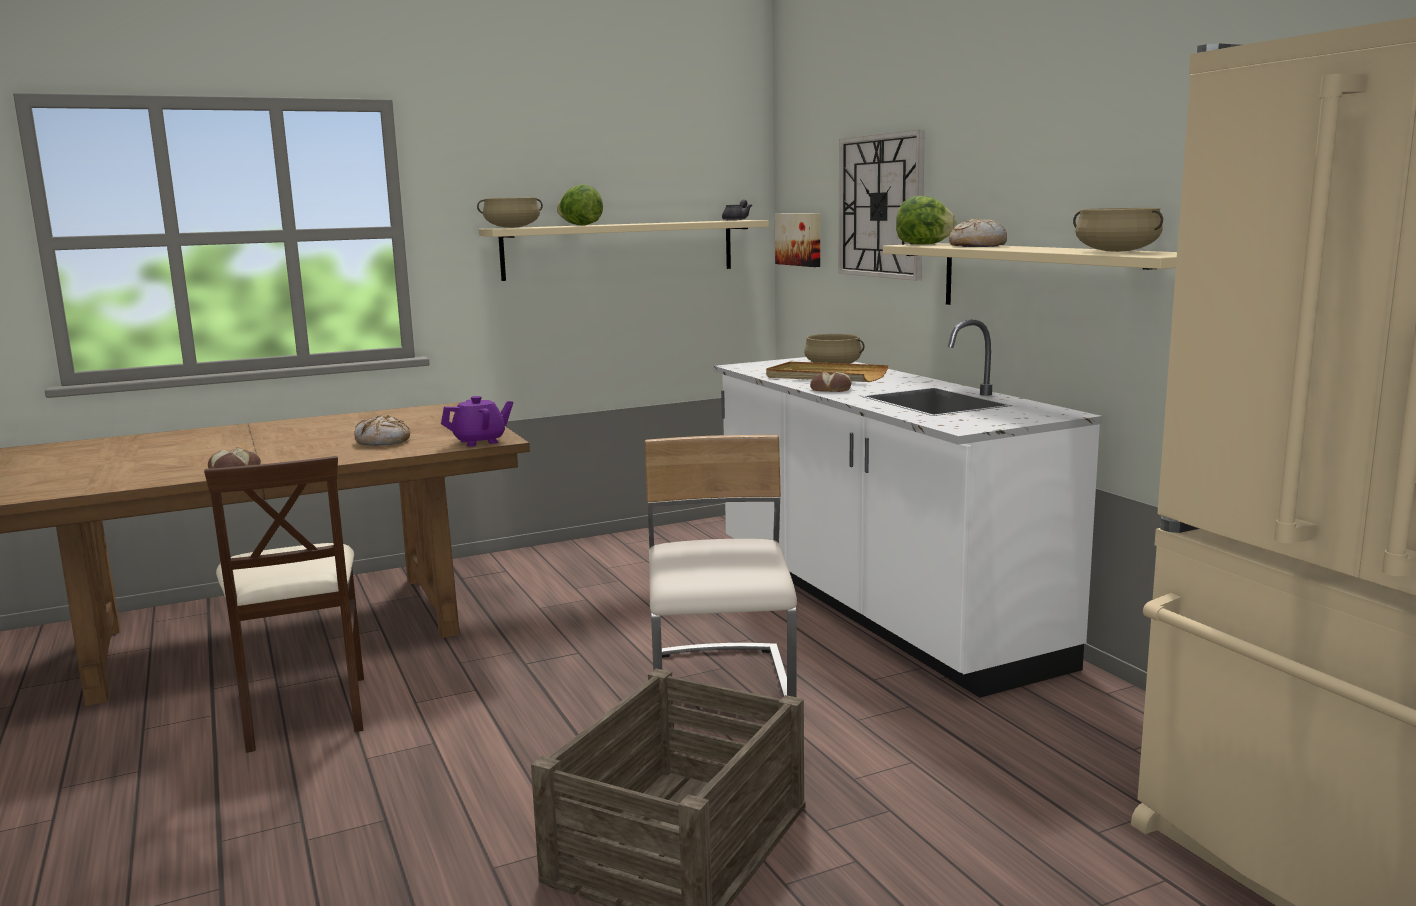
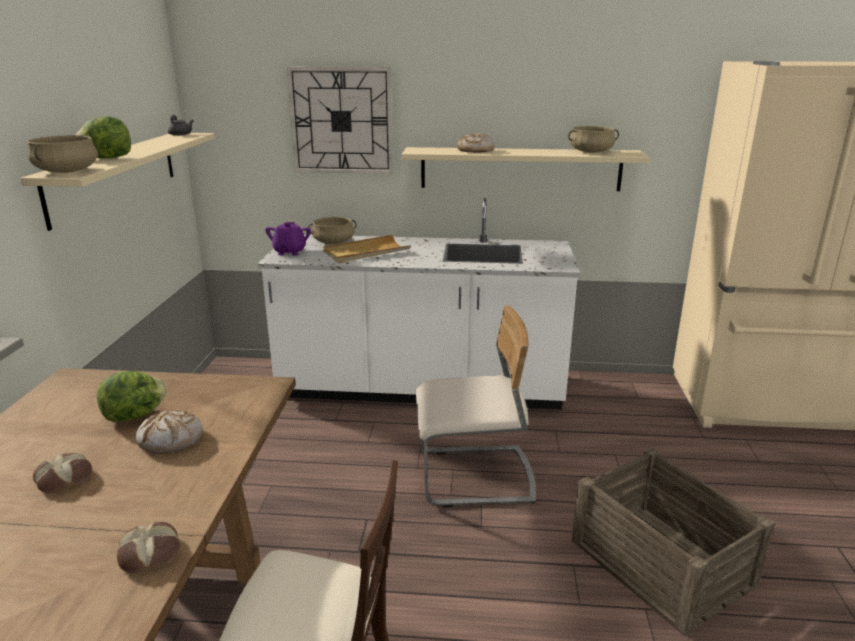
camera: 60 degrees left, 10 degrees up
(480, 442) = (258, 395): purple teapot -> purple teapot (290, 252)
(722, 683) = (475, 477): beige chair -> beige chair turned 150 degrees clockwise
(800, 239) = (230, 146): picture -> none
(831, 389) = (409, 261): bread -> bread (64, 478)
(924, 244) = (423, 150): lettuce -> lettuce (135, 416)

